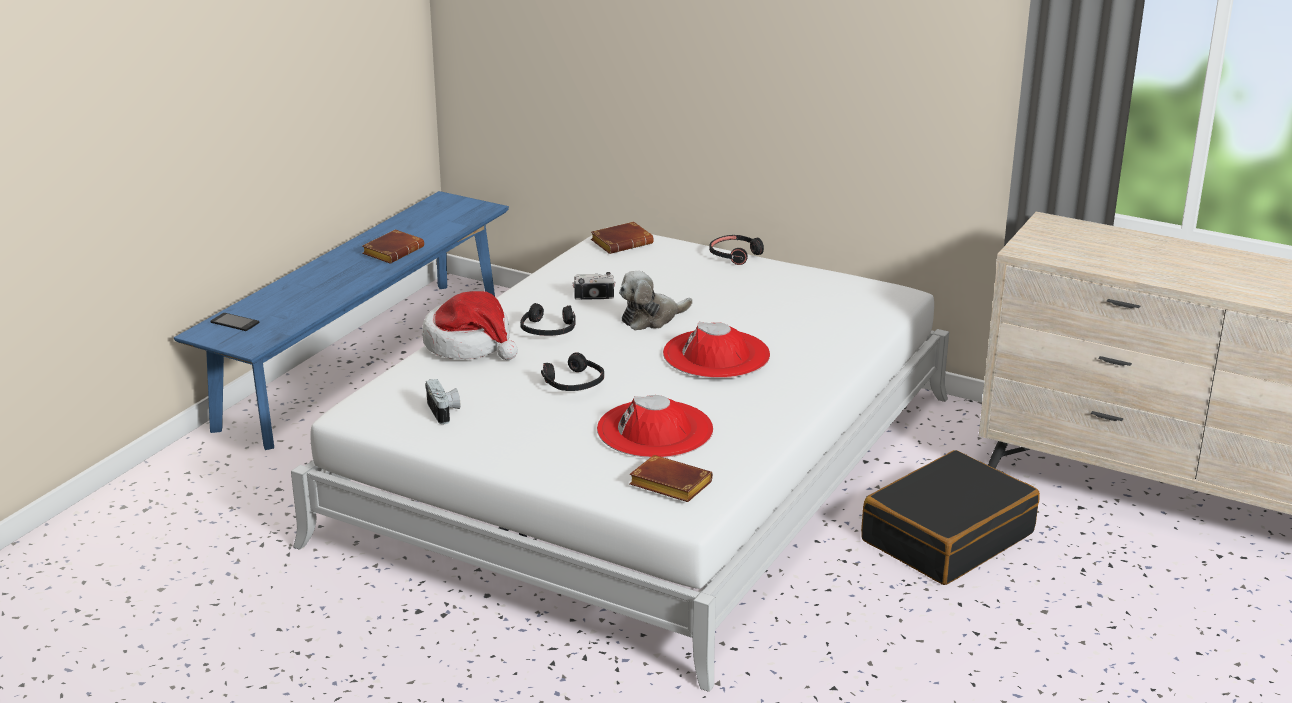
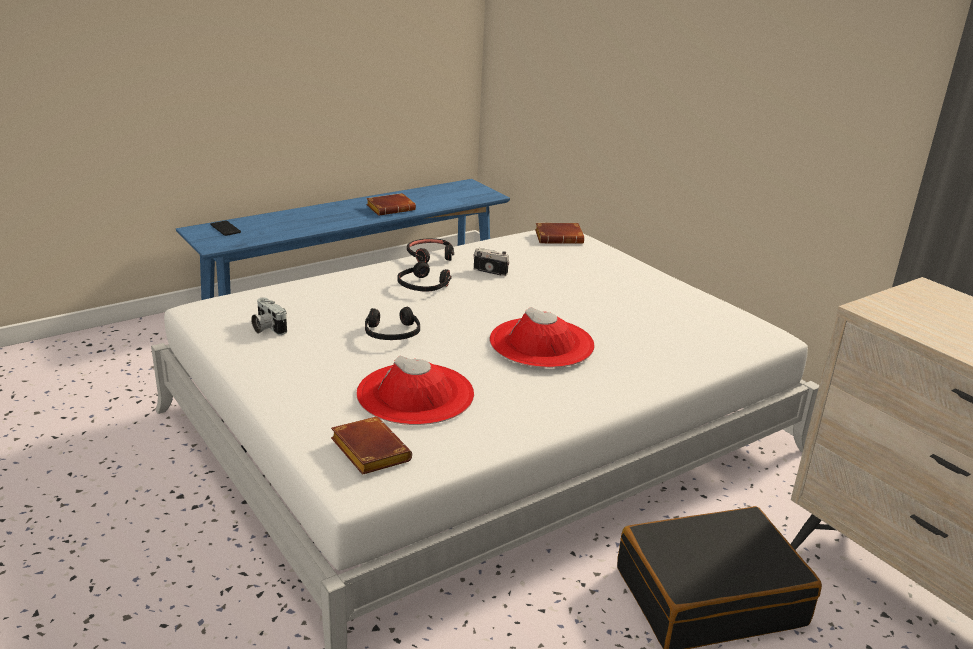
camera: 25 degrees right, 0 degrees up
(445, 412) = (267, 328): camera -> camera turned 135 degrees clockwise
(469, 344) = (350, 281): hat -> none
(651, 318) = (518, 299): plush toy -> none
(735, 255) = (644, 267): black headphones -> black headphones (430, 256)

